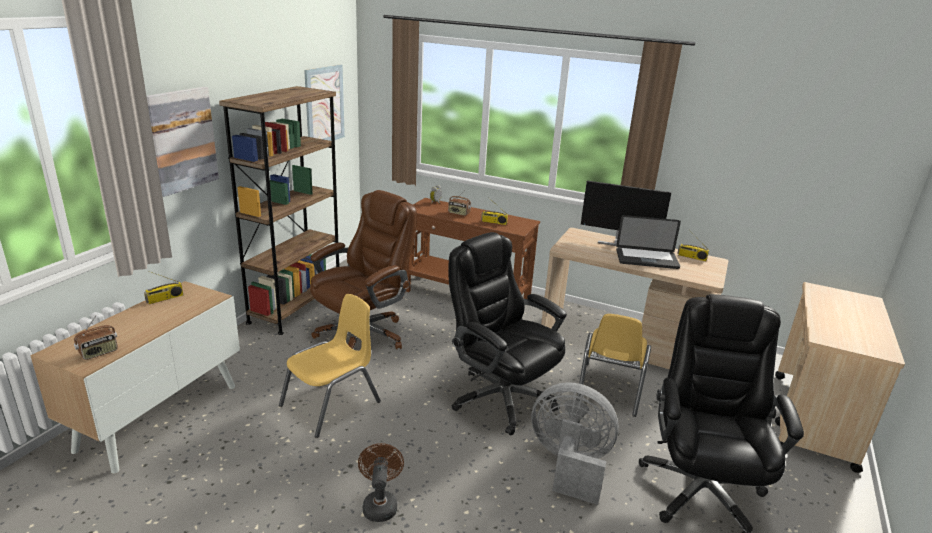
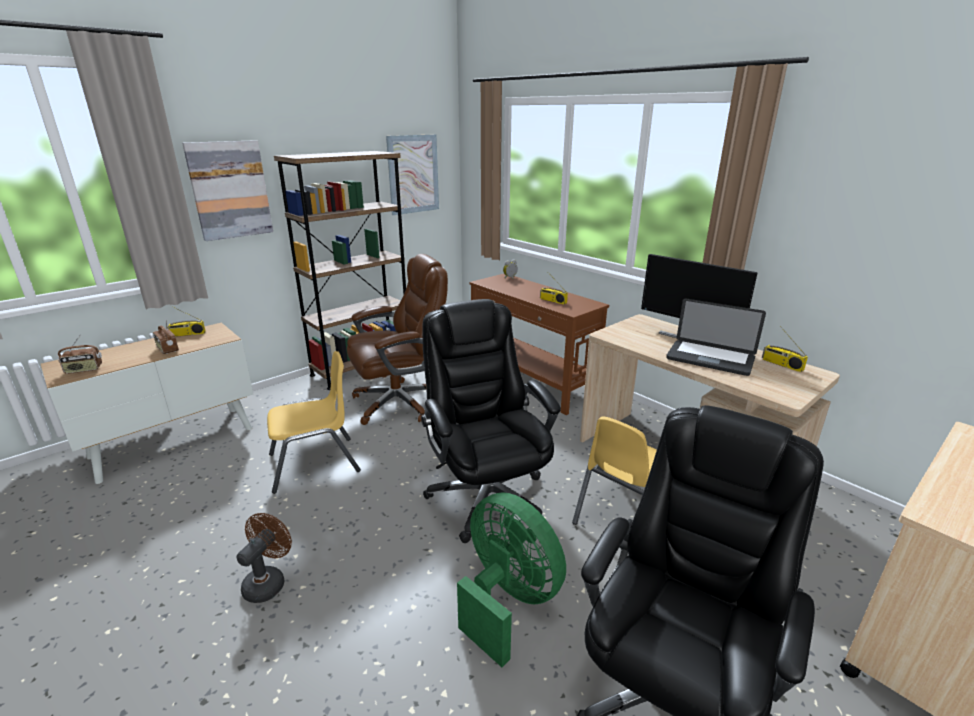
camera: 25 degrees right, 0 degrees up
(459, 213) = (523, 289): radio -> radio (167, 350)
(569, 465) = (507, 600): grey fan -> green fan

